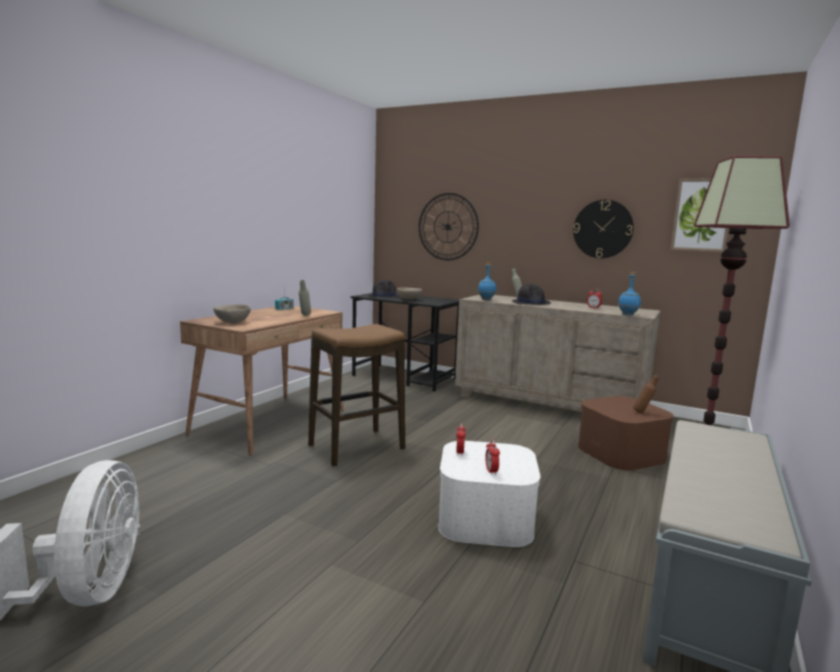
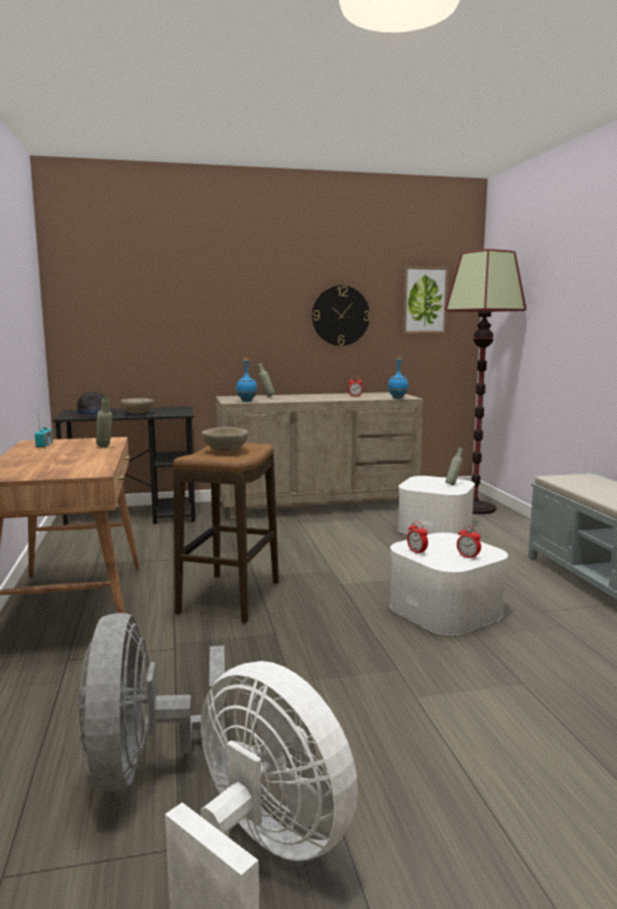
camera: 40 degrees left, 0 degrees up
(142, 517) = (144, 764): none -> grey fan
(232, 322) = (50, 470): beige bowl -> beige bowl (225, 450)
(448, 227) = (160, 318): wall clock -> none
(531, 303) = (294, 399): black hat -> none
(621, 452) = (435, 527): brown storage box -> white storage box
(643, 412) = (453, 484): brown bottle -> grey bottle

